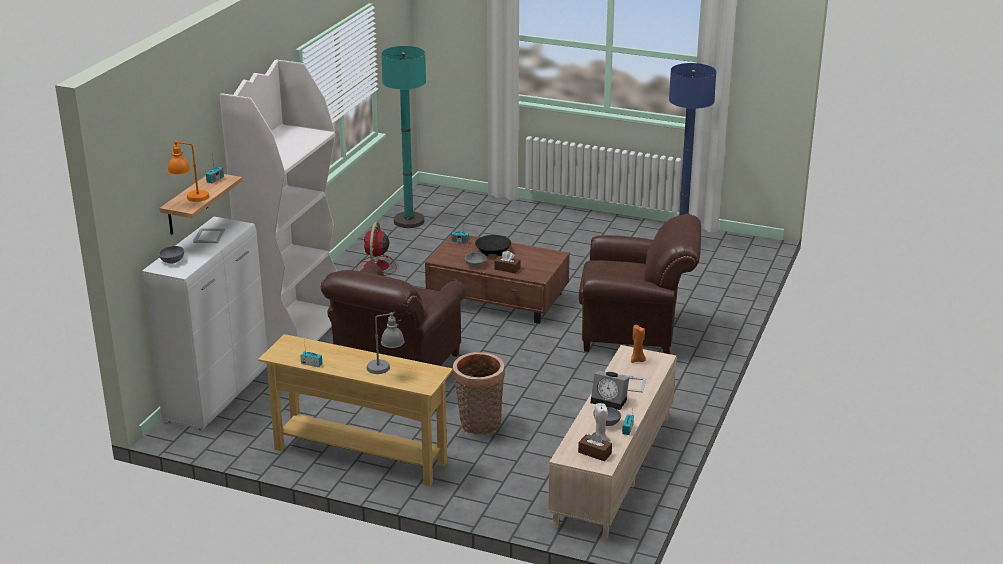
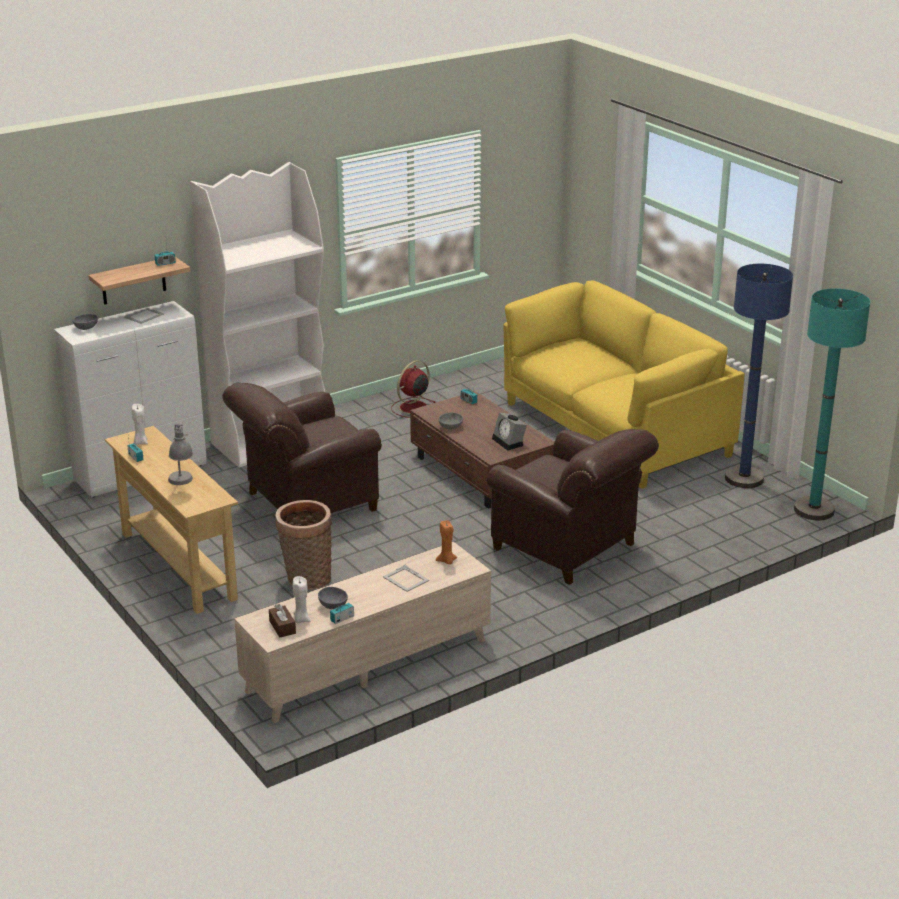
camera: 35 degrees right, 0 degrees up
(190, 200) = (119, 275): orange table lamp -> none
(296, 351) = (140, 442): none -> white candle
(409, 221) = (499, 375): turquoise floor lamp -> turquoise floor lamp (814, 510)
(493, 251) = (485, 419): black bowl -> none
(507, 269) = (475, 439): brown tissue box -> none
(550, 236) = (615, 429): none -> yellow sofa
(610, 400) = (366, 587): alarm clock -> alarm clock (509, 442)

